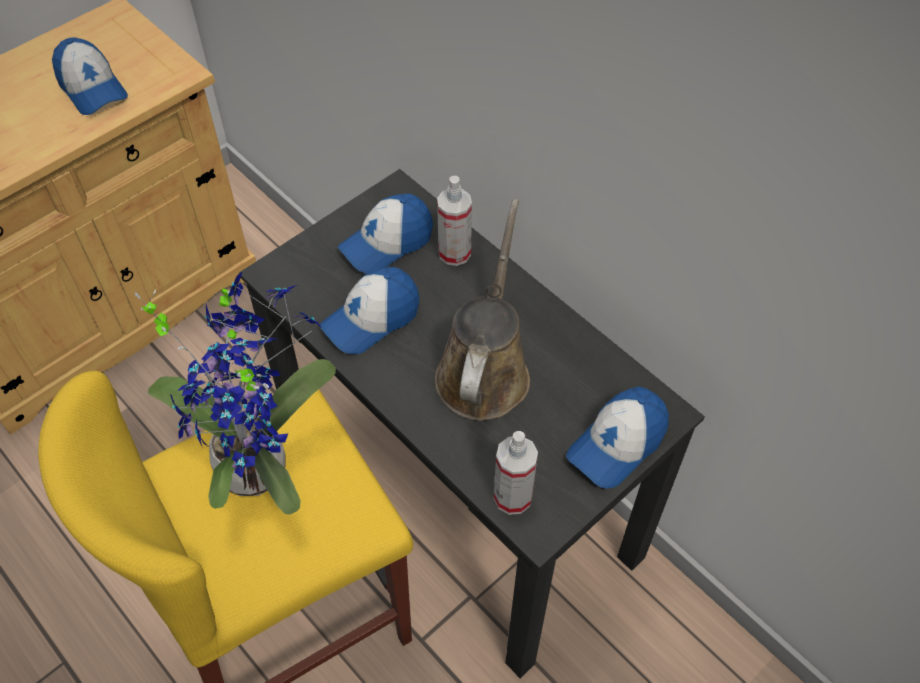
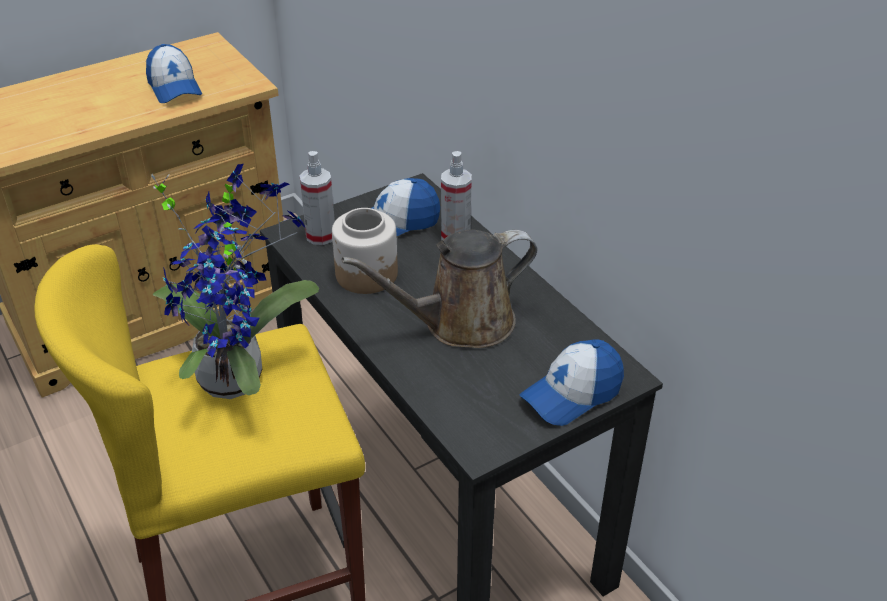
camera: 10 degrees right, 15 degrees down
(371, 319) = (367, 275): cap -> jar
(484, 370) = (460, 323): brown watering can -> brown watering can turned 135 degrees counterclockwise
(512, 497) = (461, 421): spray bottle -> spray bottle (320, 236)

